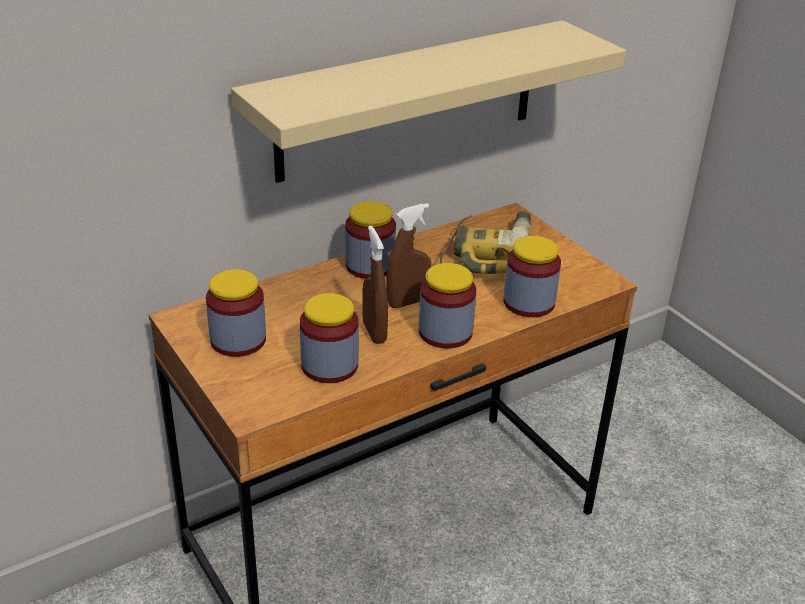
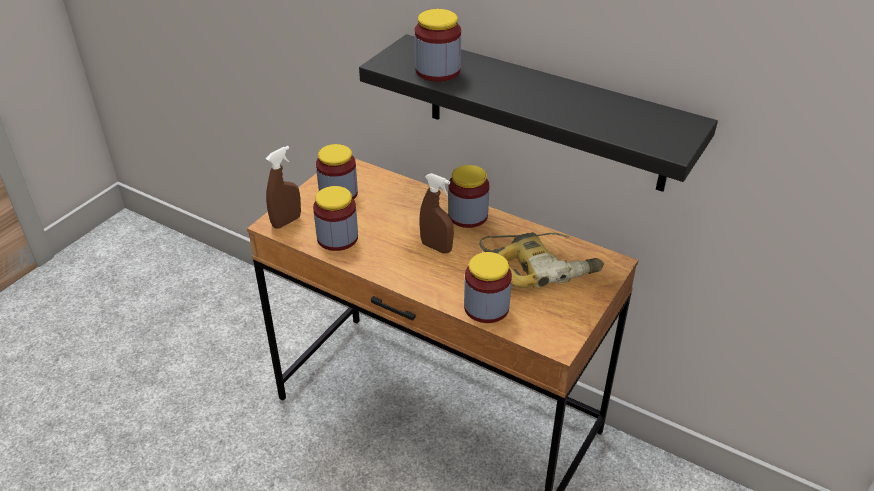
camera: 65 degrees right, 5 degrees up
(374, 332) = (388, 244): brown spray bottle -> brown spray bottle (286, 221)
(409, 100) = (545, 113): beige shelf -> black shelf
(445, 332) = (412, 276): jar -> jar (437, 71)

